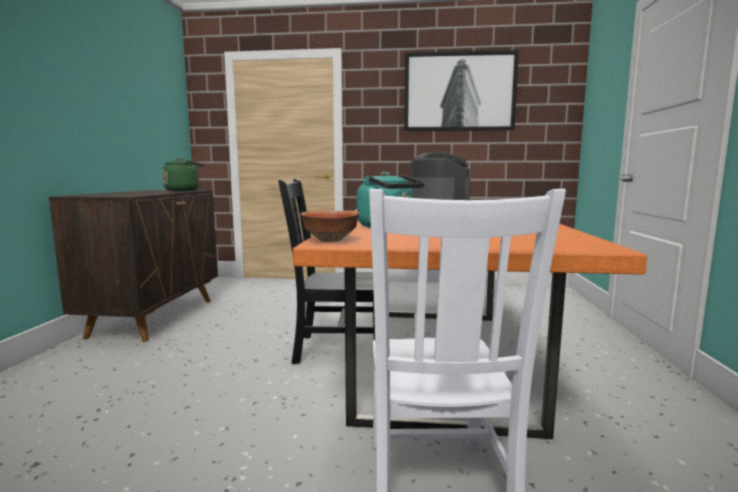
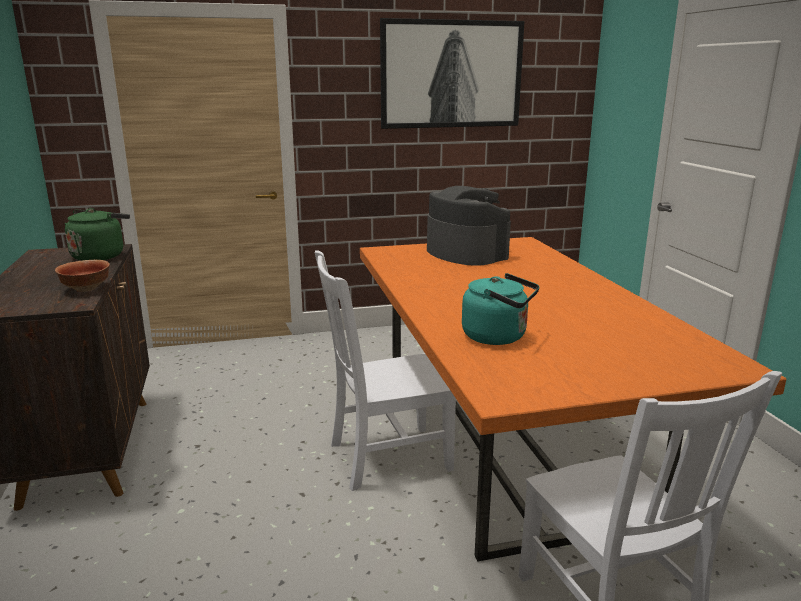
camera: 20 degrees left, 10 degrees up
(331, 240) = (496, 391): bowl -> bowl (87, 289)
(335, 349) = (385, 457): black chair -> white chair

